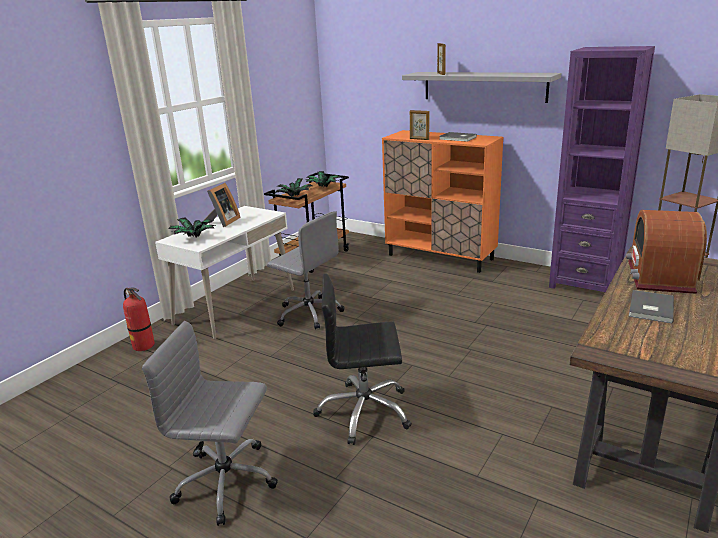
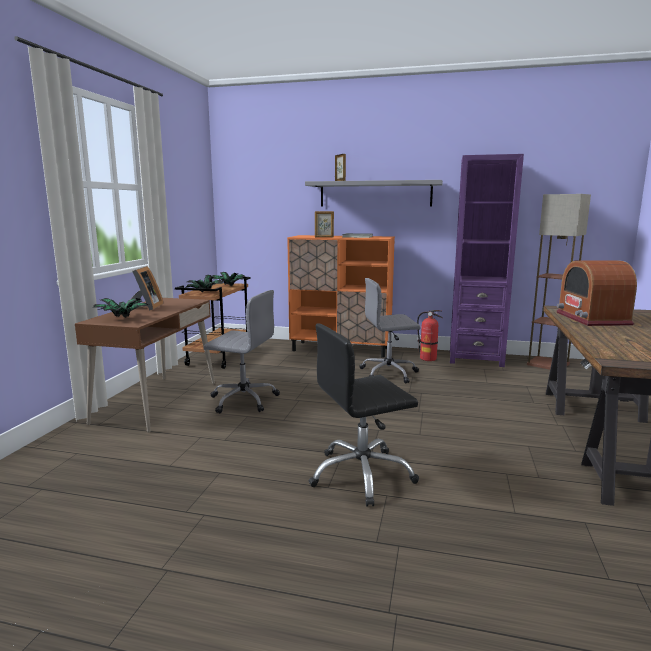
camera: 20 degrees left, 10 degrees down
(144, 346) = (59, 448): fire extinguisher -> fire extinguisher (428, 359)
(228, 482) = (252, 571): grey office chair -> grey office chair (389, 373)
(235, 307) = (157, 402): white desk -> brown desk
(649, 308) = (614, 335): grey book -> none

